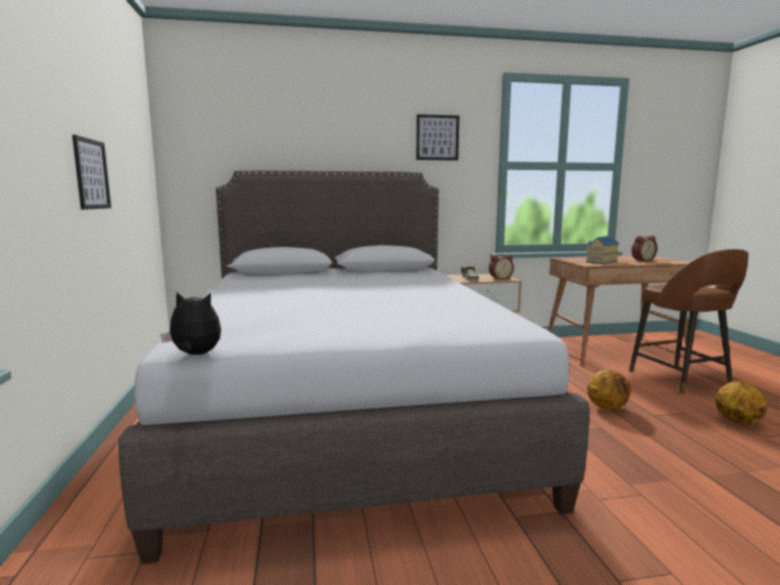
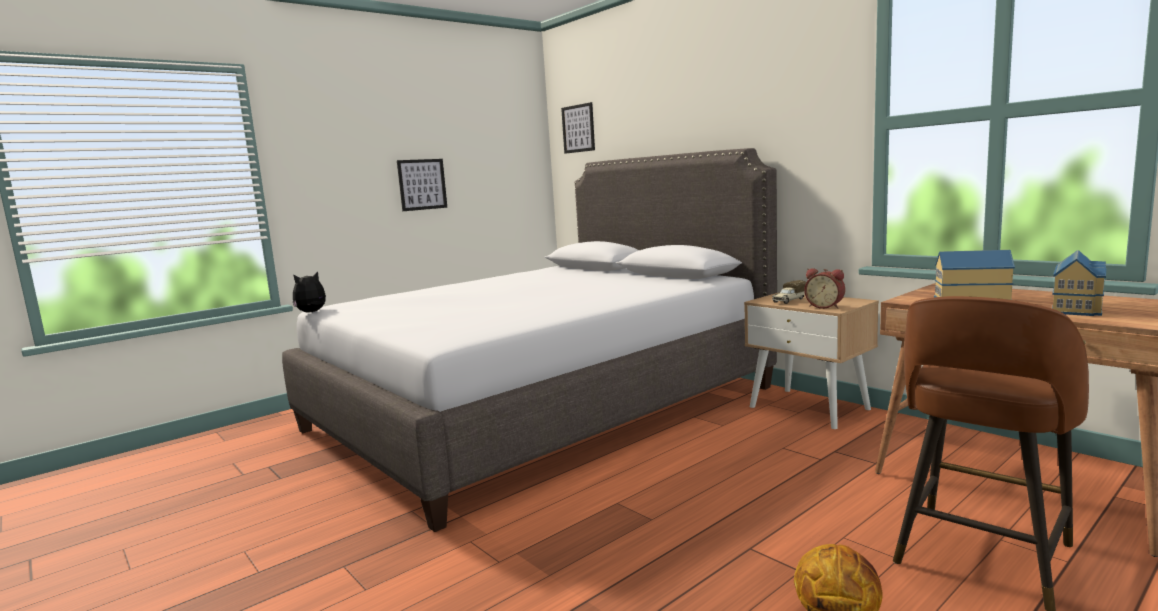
camera: 60 degrees right, 0 degrees up
(195, 355) = (312, 312): plush toy -> plush toy turned 105 degrees counterclockwise
(437, 137) = (781, 96): picture -> picture (578, 128)
(608, 407) = (728, 514): basketball -> none
(642, 260) = (1078, 308): alarm clock -> toy house

